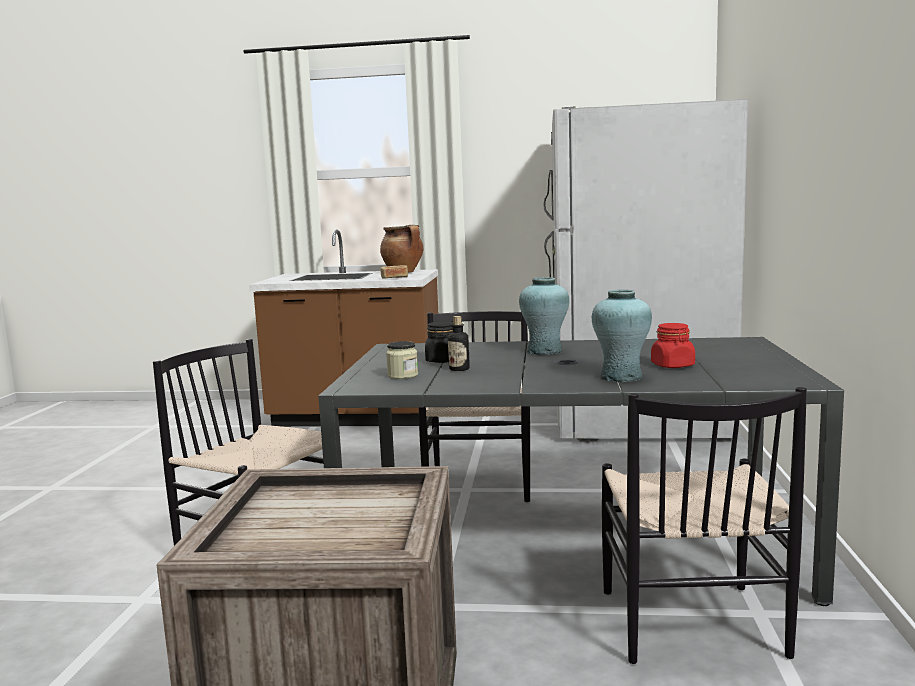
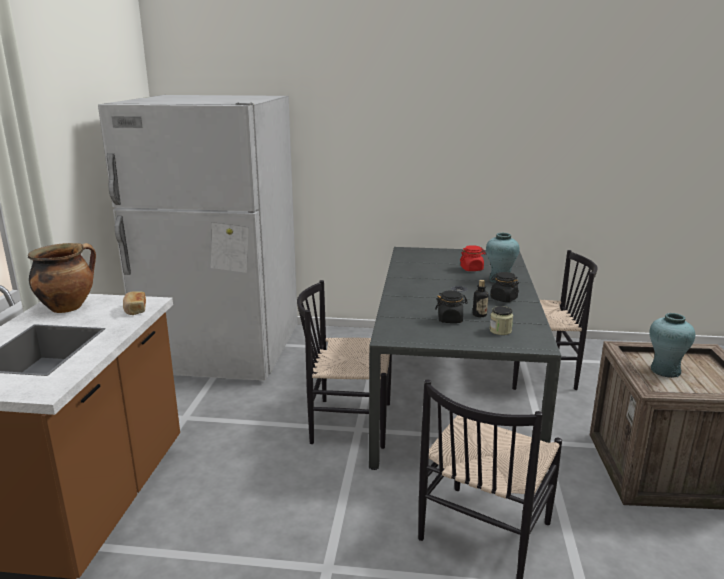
camera: 90 degrees left, 10 degrees up
(528, 377) = (503, 299): none -> black jar
(544, 351) = (424, 292): turquoise vase -> turquoise vase (665, 371)

